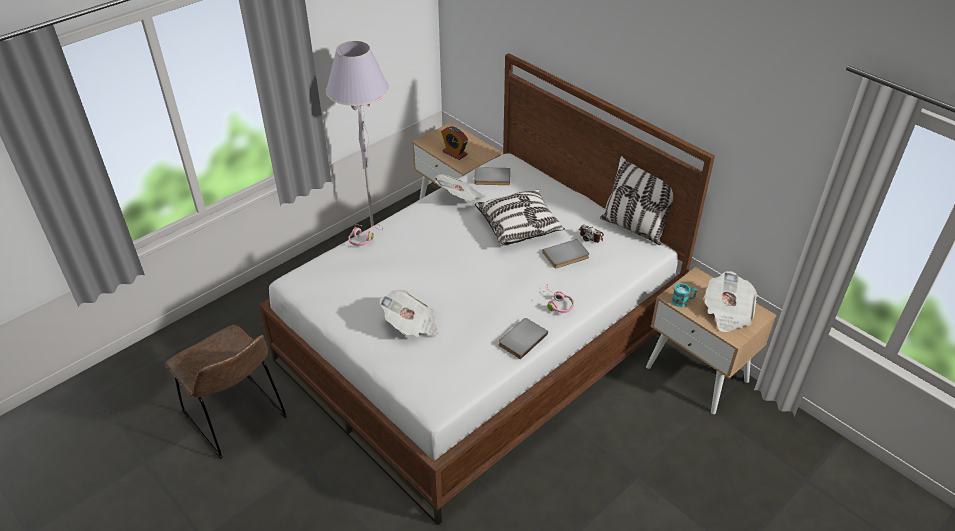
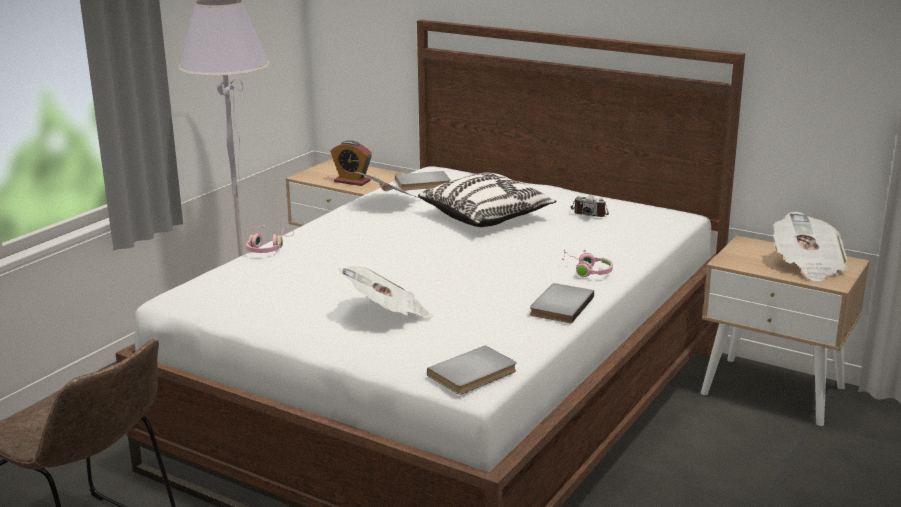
camera: 15 degrees left, 20 degrees down
(566, 256) = (569, 232): grey book -> grey book (474, 374)
(634, 228) = (640, 202): pillow -> none
(683, 301) = (744, 263): turquoise mug -> none

